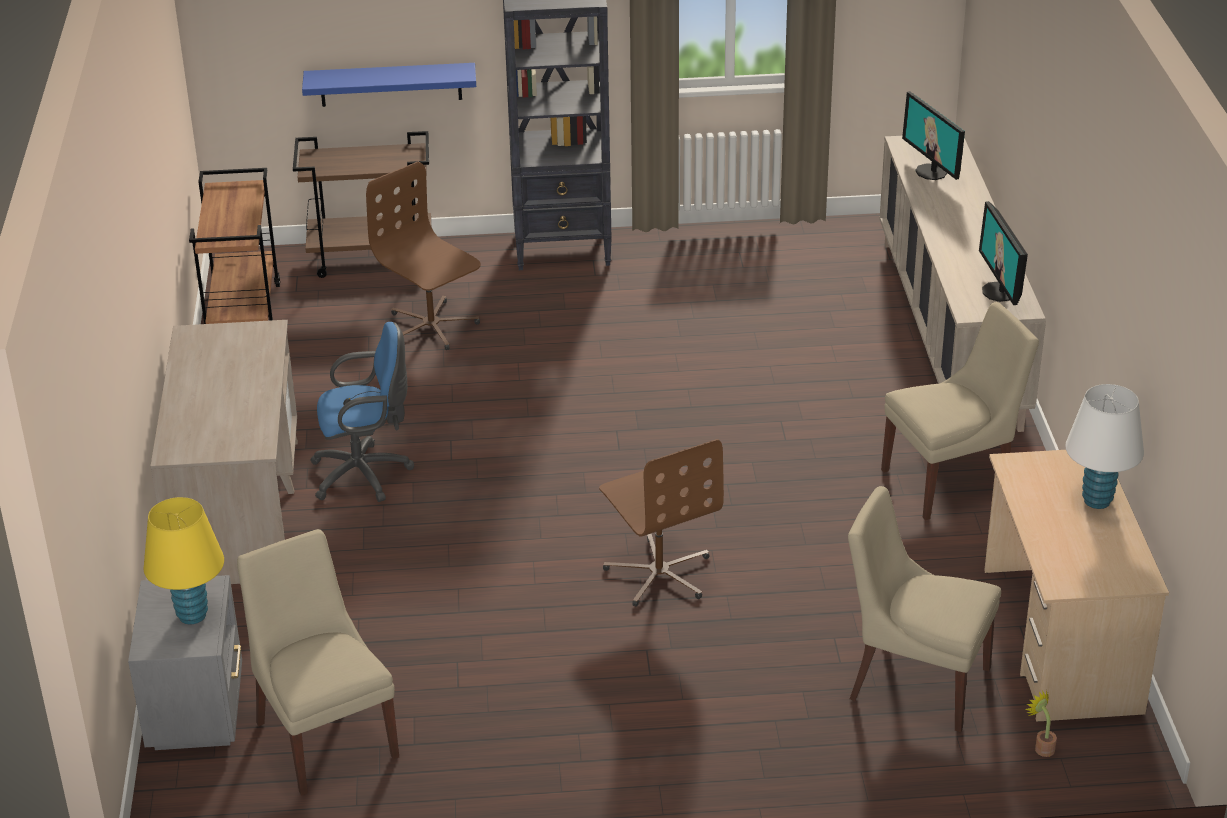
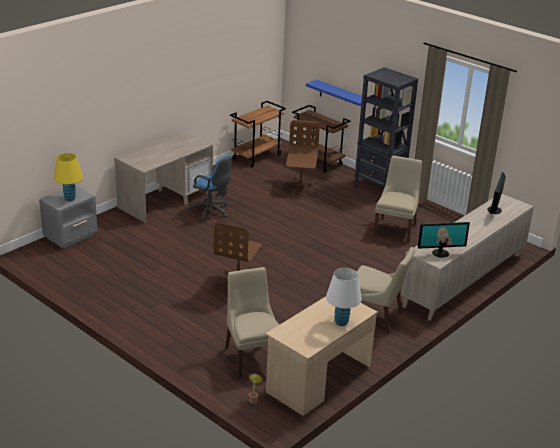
camera: 45 degrees right, 5 degrees down
(324, 736) = (86, 261): beige chair -> beige chair (395, 229)
(999, 292) = (440, 253): monitor -> monitor turned 135 degrees counterclockwise

